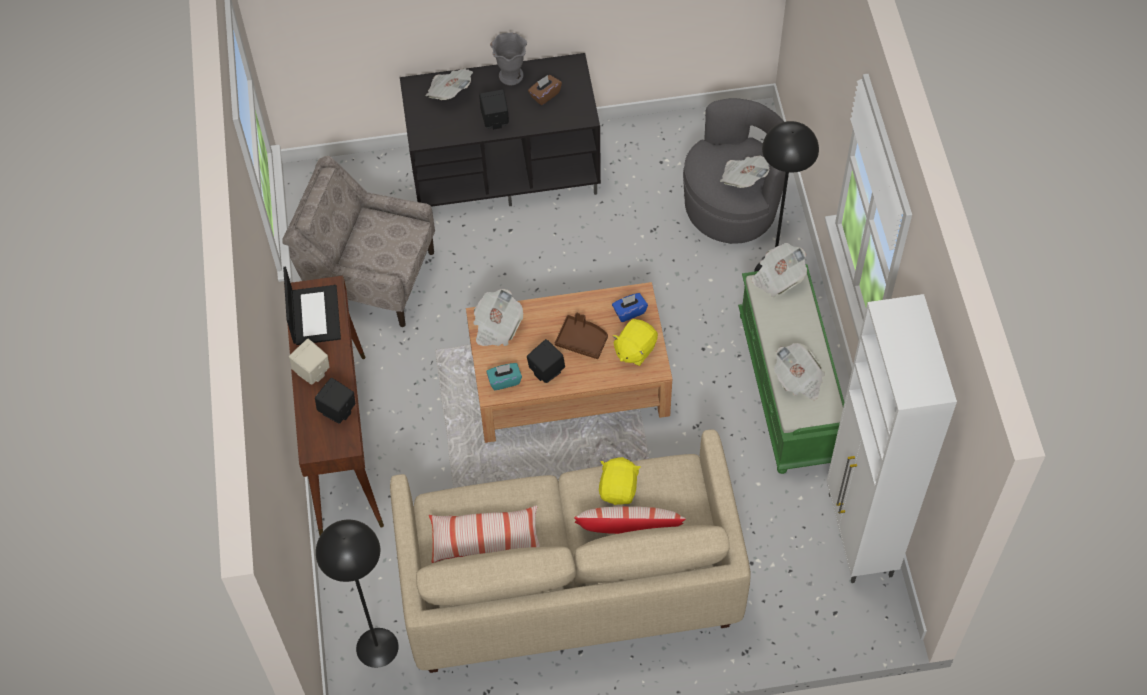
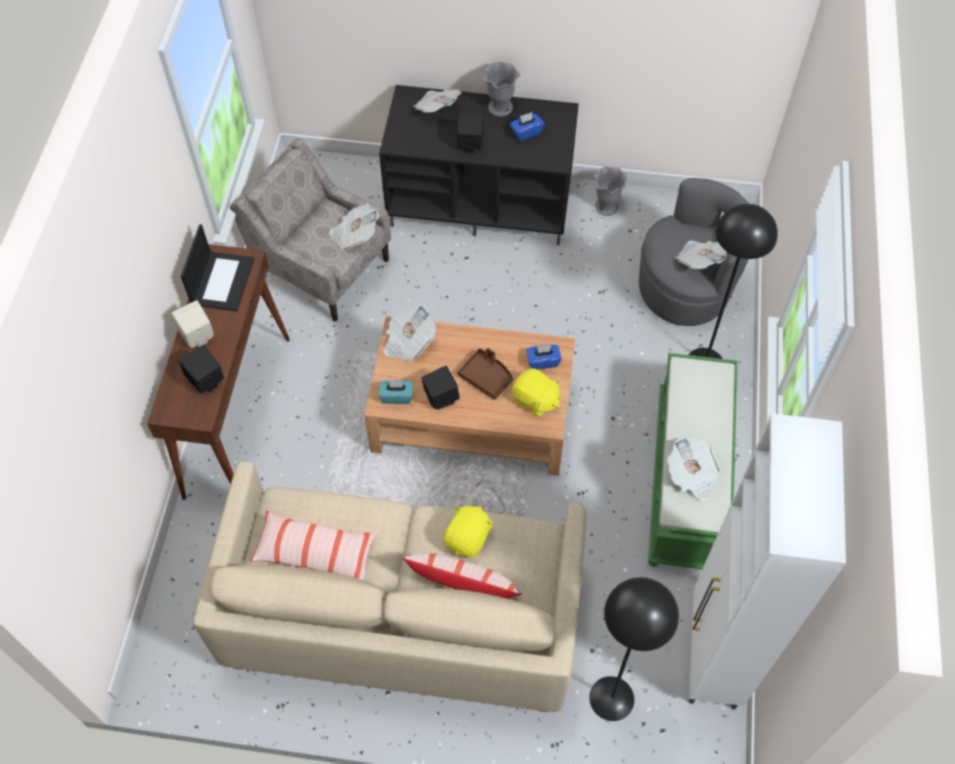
camera: 15 degrees right, 0 degrees up
(376, 647) = (192, 626): black floor lamp -> black floor lamp (611, 698)
(545, 95) = (526, 132): brown tissue box -> blue tissue box
(630, 143) = (606, 207): none -> grey vase
(634, 350) = (535, 400): yellow plush toy -> yellow plush toy turned 105 degrees counterclockwise
(778, 278) = (703, 366): newspaper -> newspaper (354, 235)

